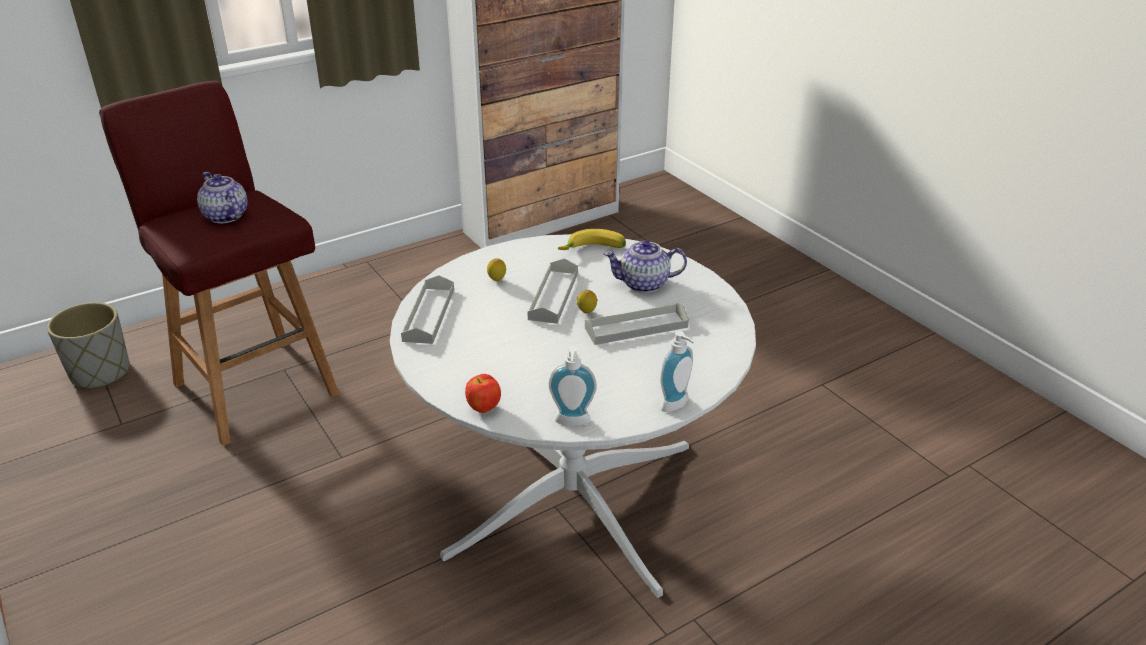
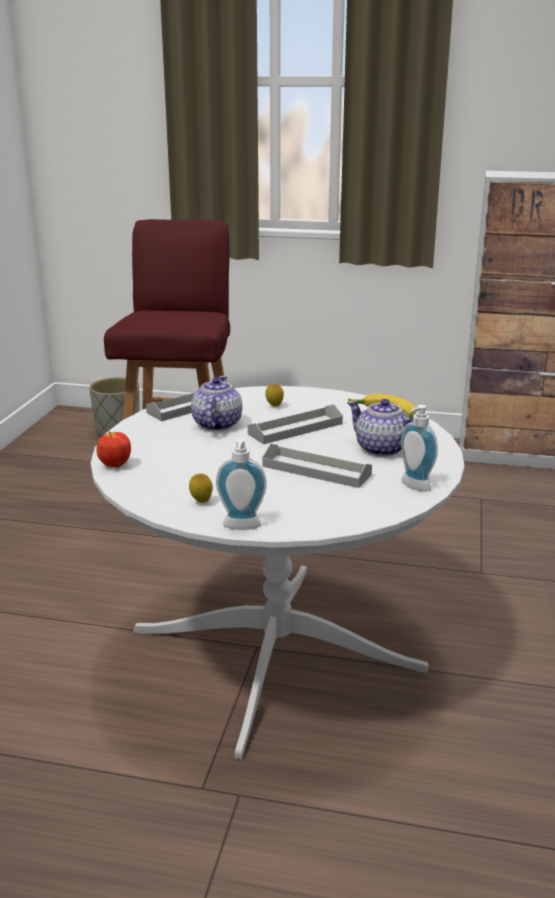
camera: 45 degrees right, 10 degrees down
(225, 216) = (170, 316): teapot -> teapot (216, 424)
(572, 423) = (148, 499): soap dispenser -> soap dispenser (413, 486)
(586, 313) = (297, 447): lemon -> lemon (201, 502)

